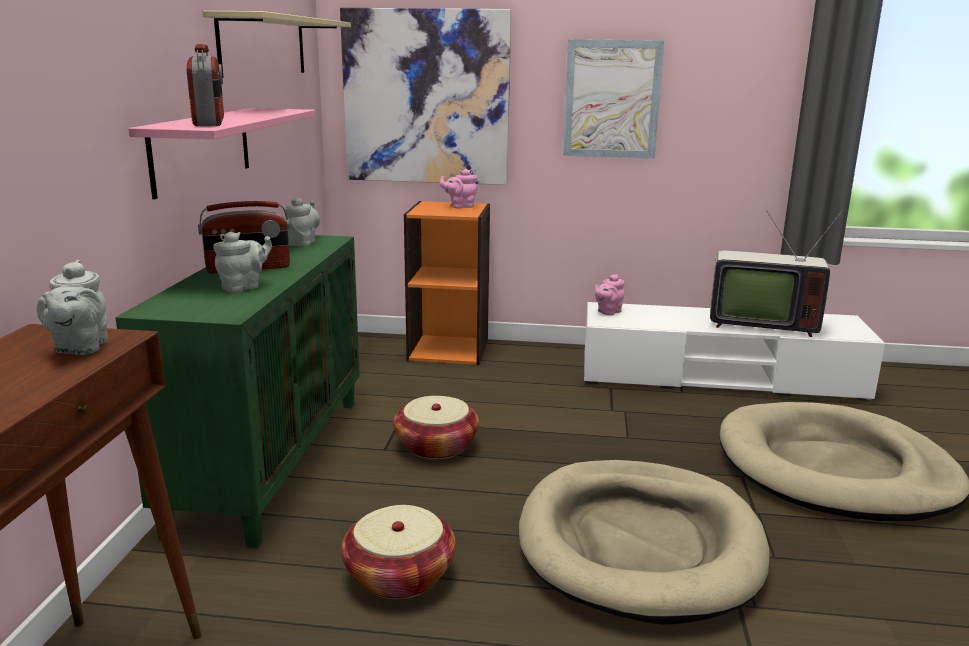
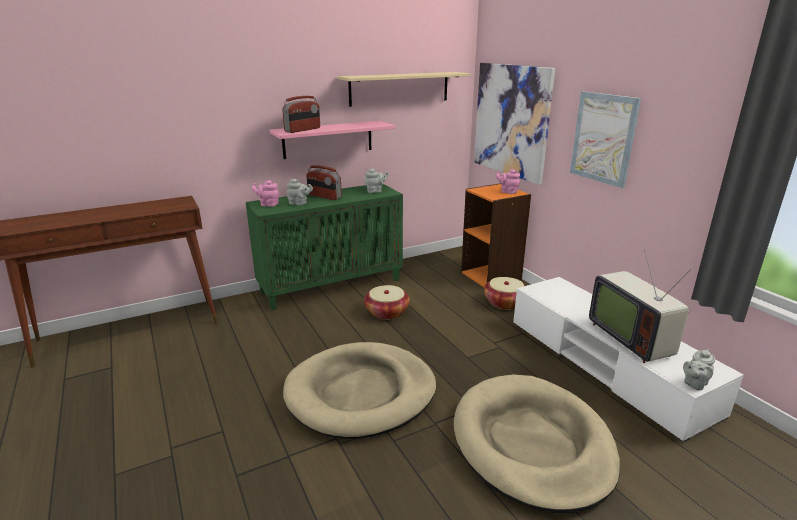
camera: 55 degrees right, 5 degrees up
(80, 348) = (174, 206): grey teapot -> grey teapot (694, 384)
(400, 576) = (280, 344): basket -> basket (505, 303)
(608, 312) = (552, 286): pink teapot -> pink teapot (268, 204)

